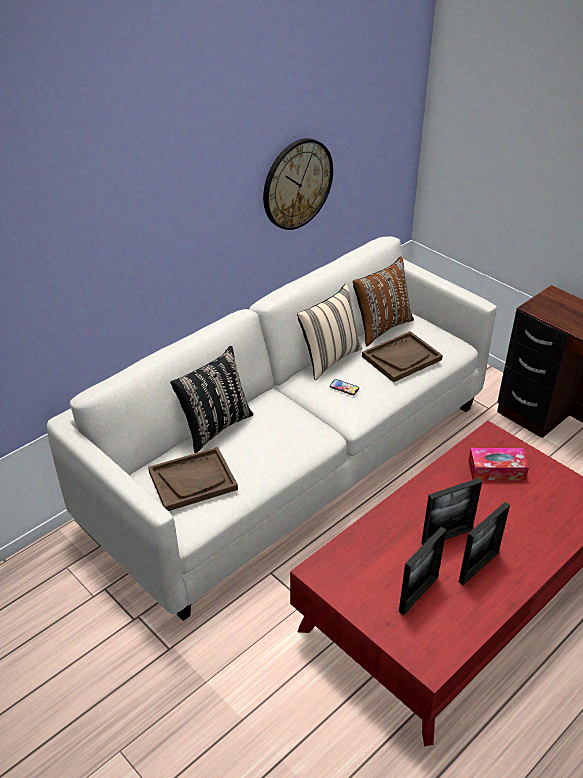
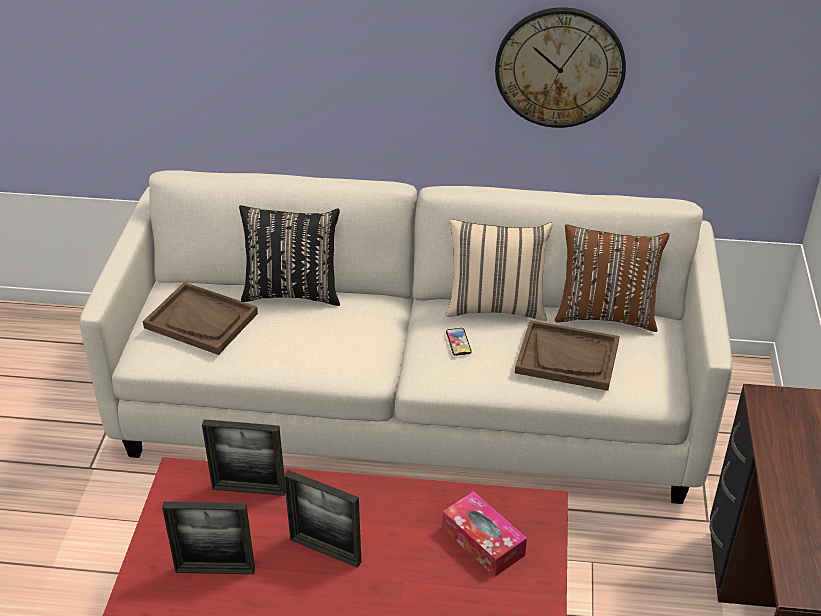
camera: 50 degrees right, 0 degrees up
(478, 567) = (302, 601): picture frame -> picture frame (249, 490)

